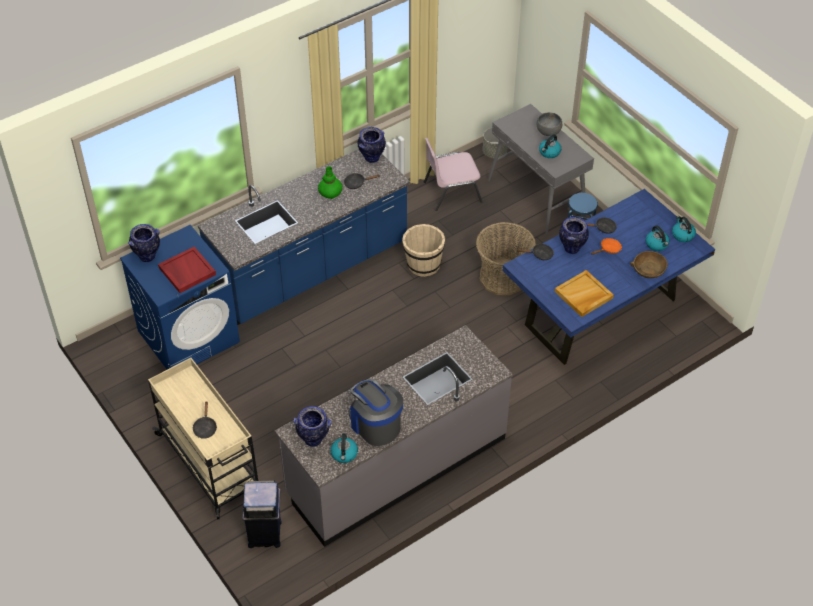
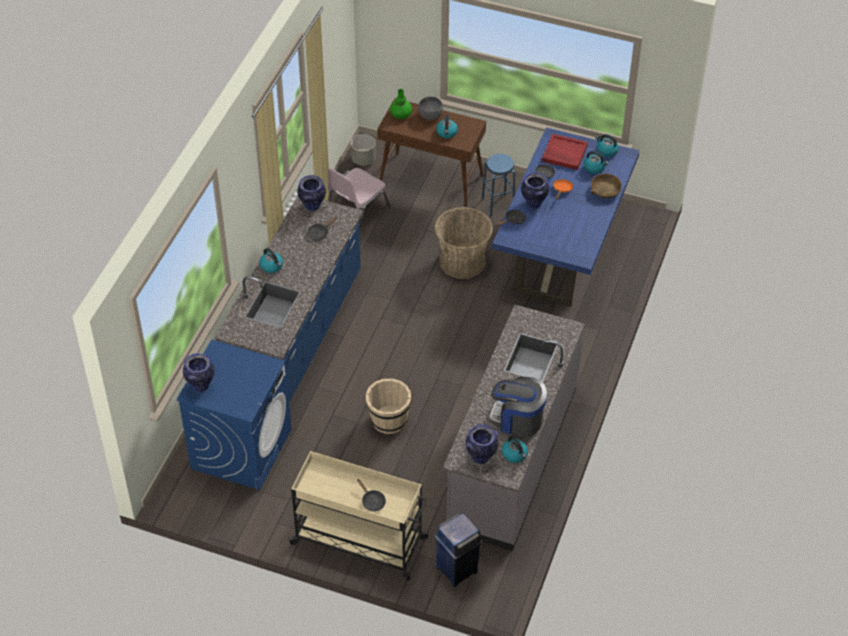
camera: 35 degrees left, 0 degrees up
(186, 271) = (248, 380): red tray -> red tray (564, 153)
(294, 191) = (272, 266): none -> kettle
(330, 192) = (304, 252): green vase -> green vase (401, 114)
(423, 264) = (388, 284): beige bucket -> beige bucket (388, 420)
(537, 197) = (431, 181): grey console table -> brown console table
(583, 295) = (575, 236): beige tray -> none

